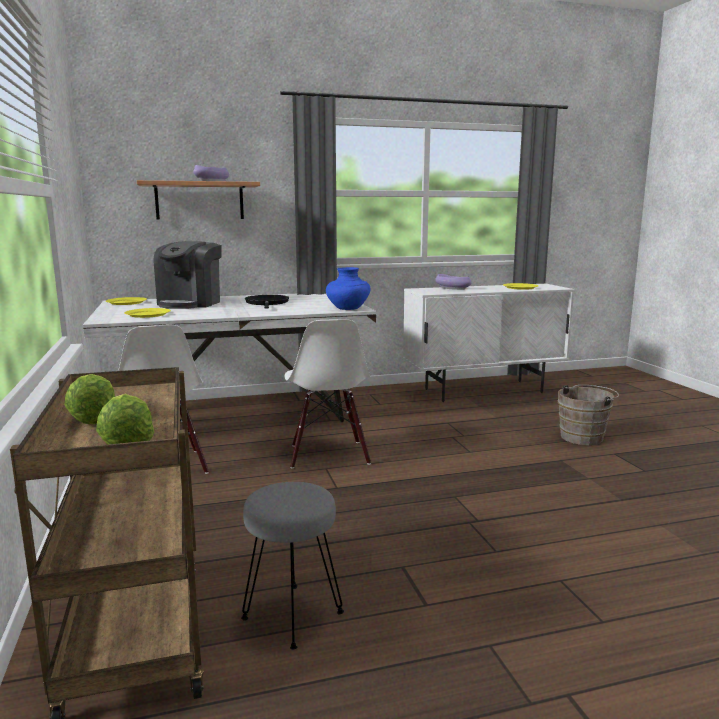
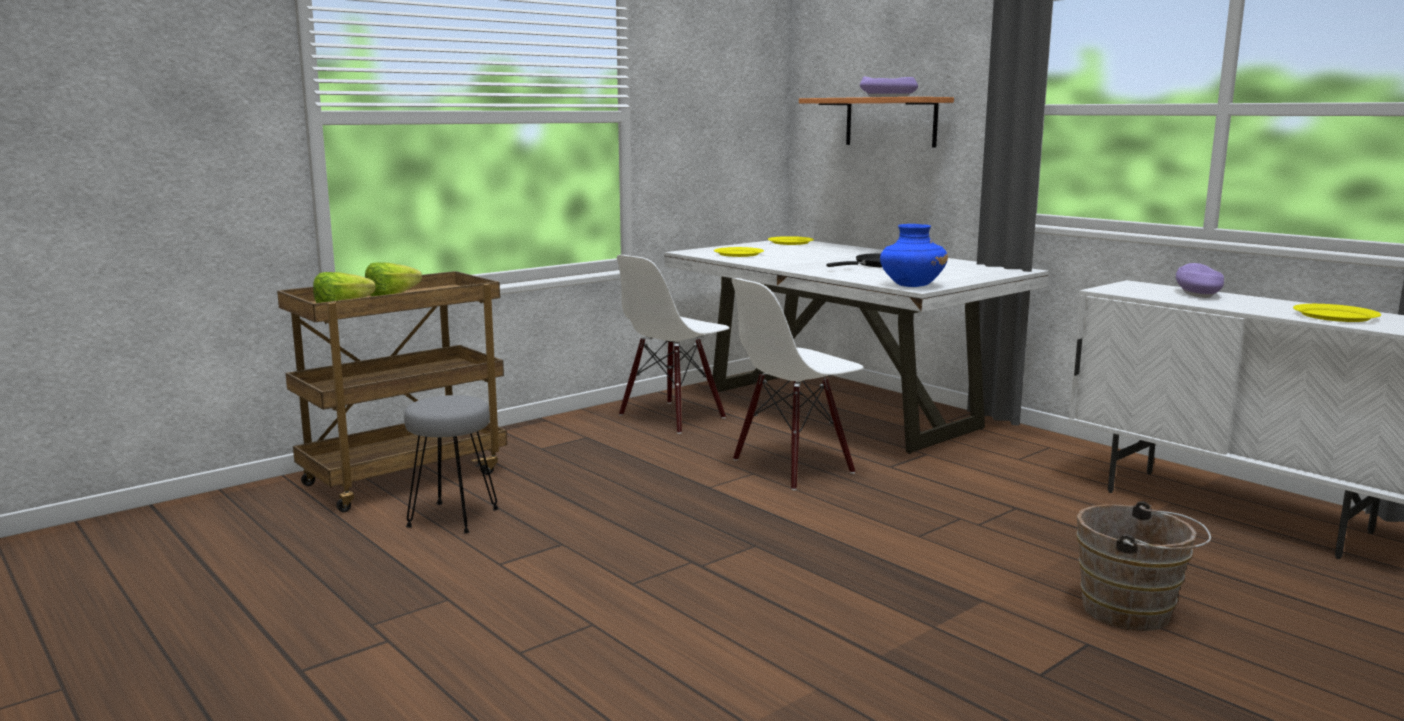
camera: 65 degrees right, 0 degrees up
(190, 303) = (825, 252): coffee machine -> none

